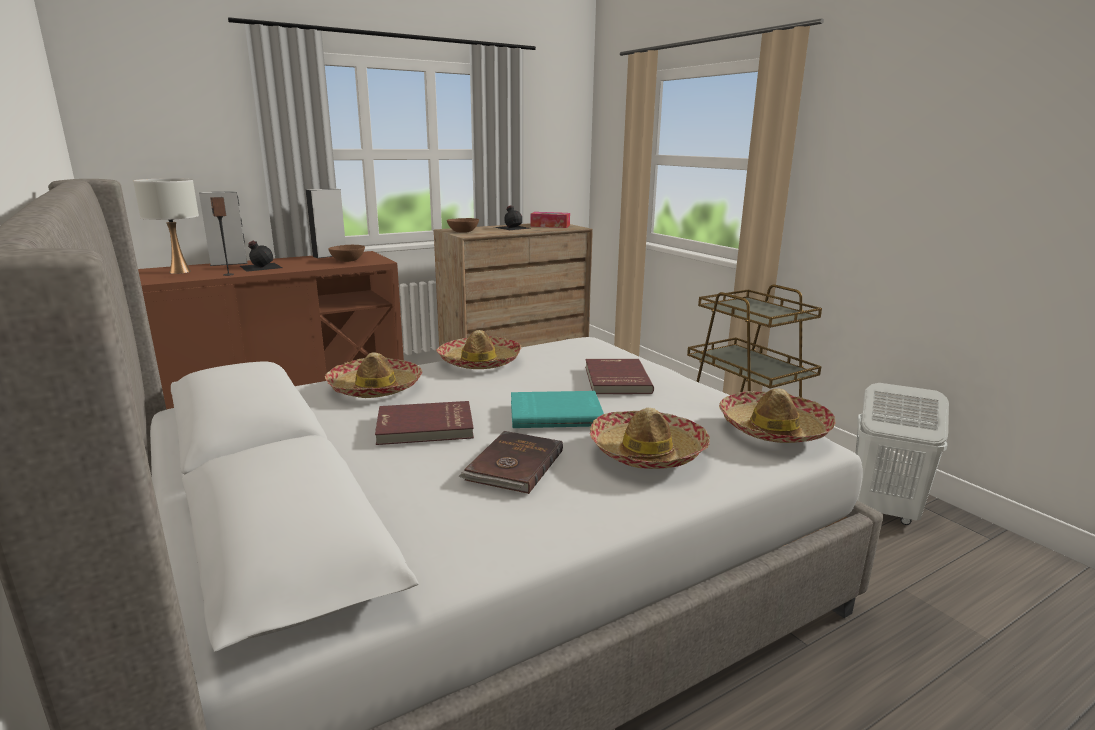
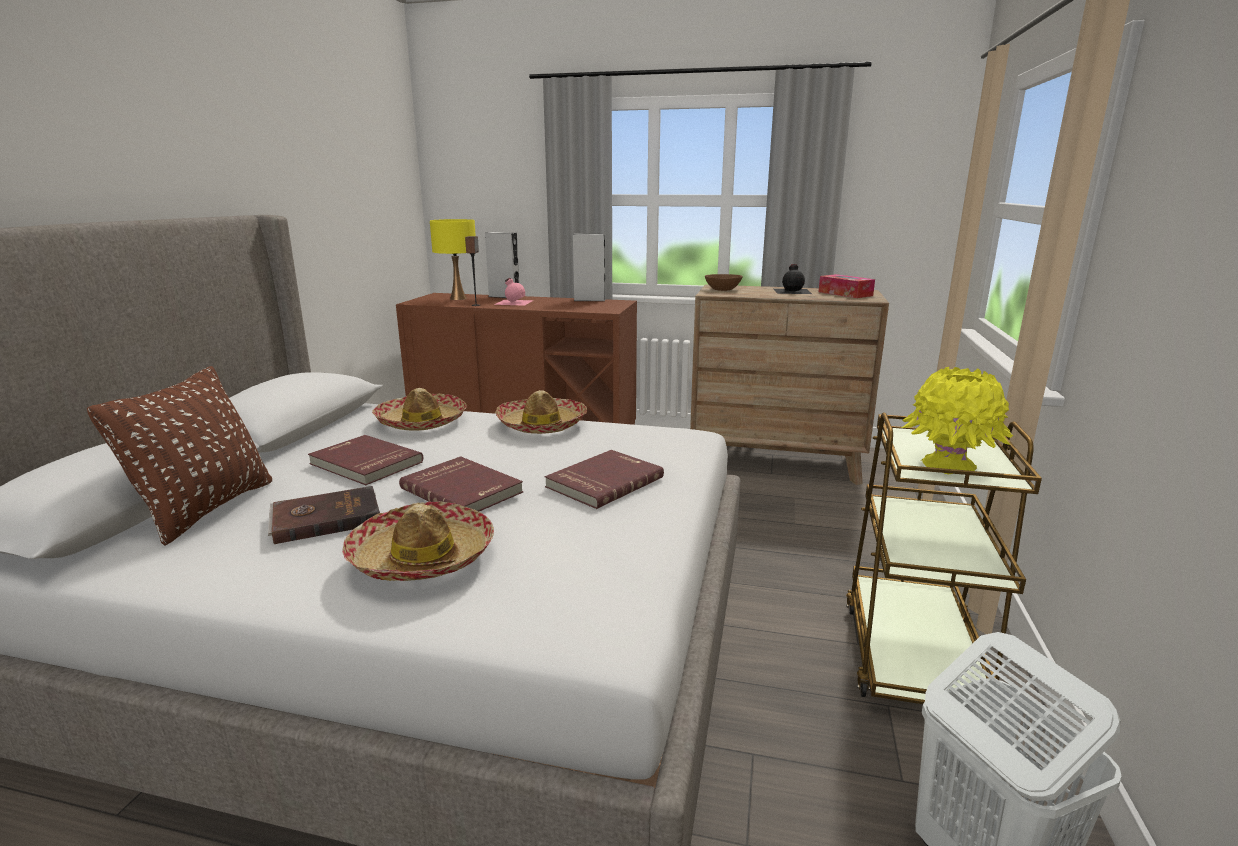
camera: 45 degrees right, 0 degrees up
(180, 271) = (458, 298): white table lamp -> yellow table lamp
(260, 266) = (513, 302): black bottle -> pink bottle
(348, 260) = (588, 306): brown bowl -> none
(388, 507) = (206, 509): none -> brown pillow
(555, 413) = (463, 490): turquoise book -> red book
(770, 314) = (949, 465): none -> yellow vase
(773, 429) = (593, 600): hat -> none

